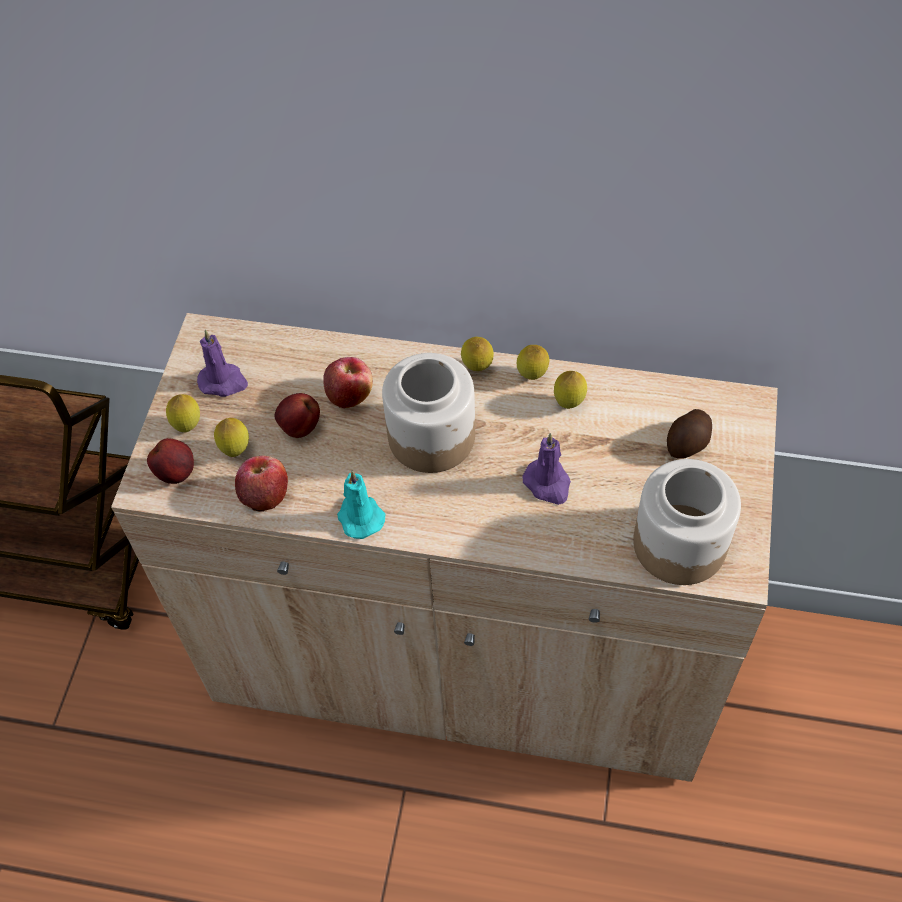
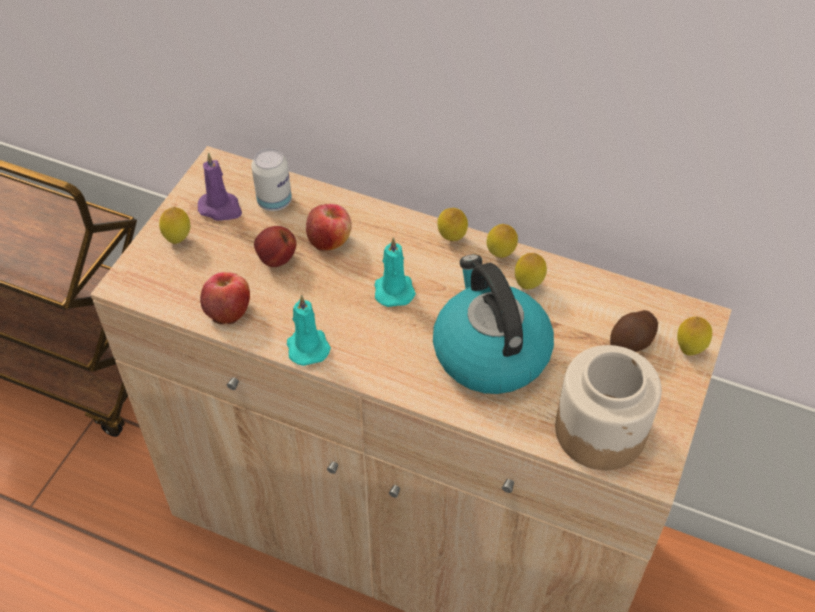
camera: 10 degrees right, 5 degrees down
(177, 472) = (156, 276): apple -> none
(235, 450) = (214, 267): lemon -> lemon (689, 349)
(279, 363) = (274, 202): none -> can
(432, 436) = (393, 289): jar -> turquoise candle
(548, 484) = (489, 352): purple candle -> kettle

